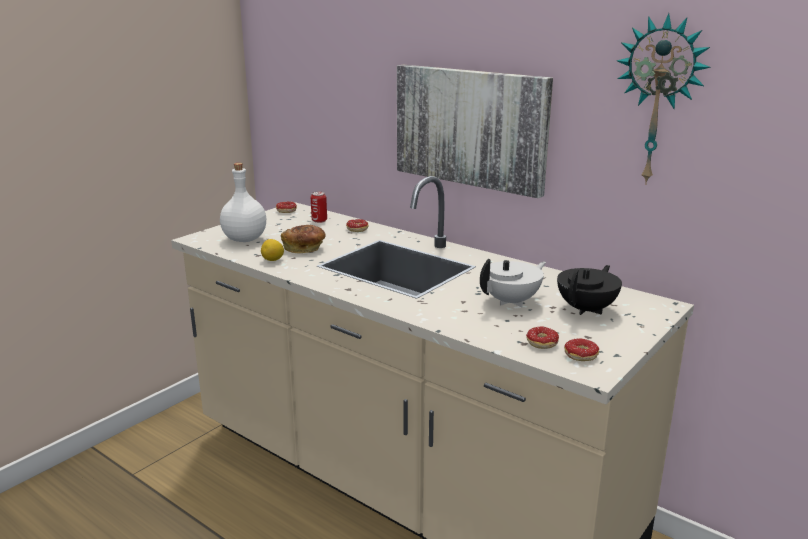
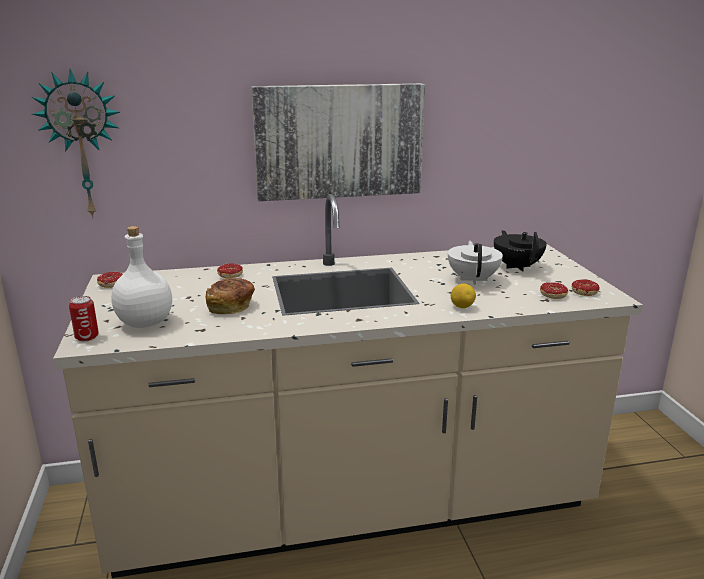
camera: 50 degrees left, 0 degrees up
(273, 260) = (231, 327): lemon -> lemon (462, 307)
(319, 220) = (173, 281): can -> can (87, 337)
(659, 101) = (511, 93): wall clock -> wall clock (83, 145)

